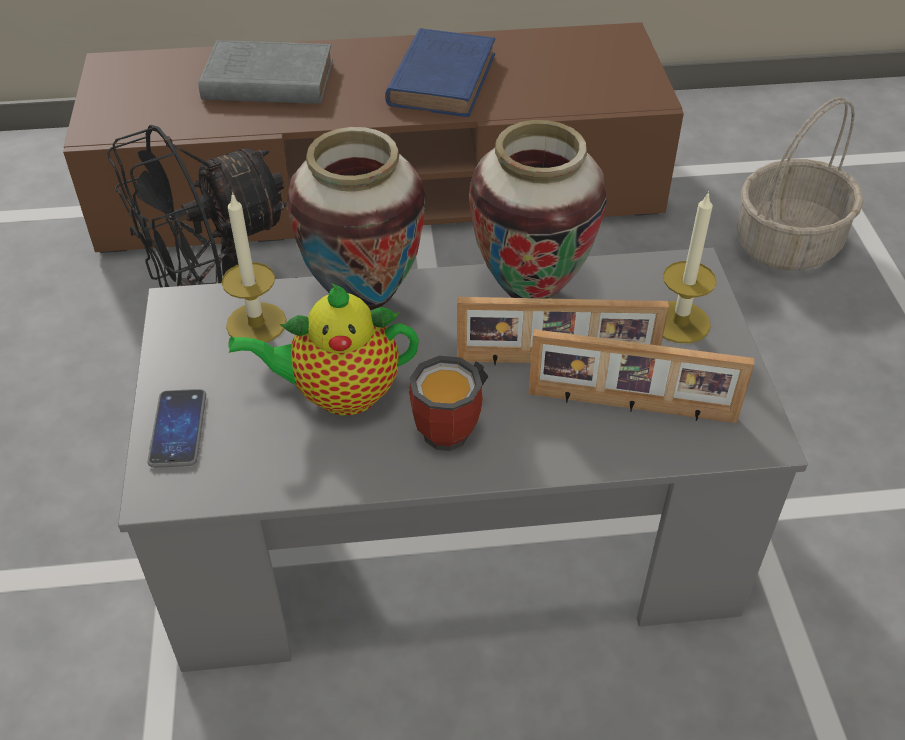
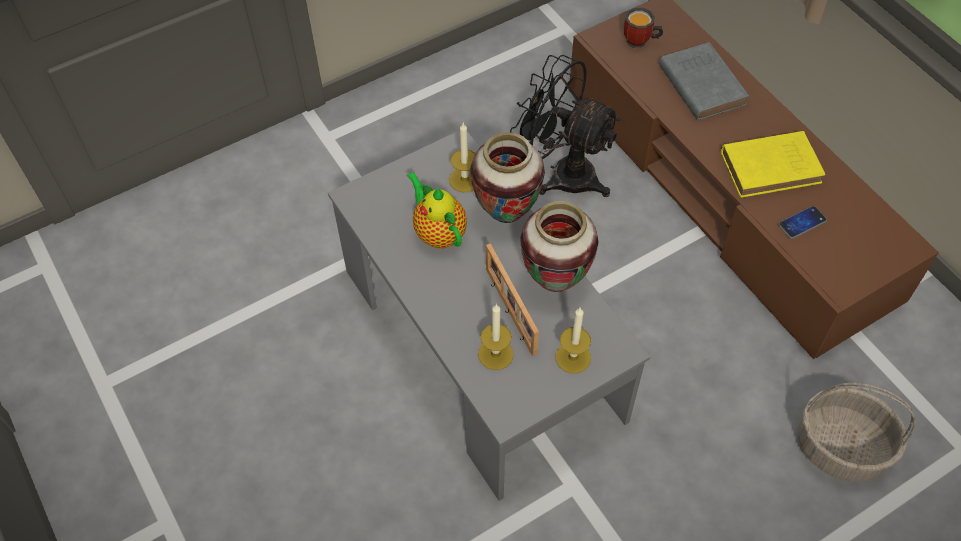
camera: 65 degrees right, 10 degrees up
(178, 429) = (386, 185): phone -> phone (802, 223)
(443, 78) = (773, 167): blue book -> yellow book
(455, 429) = (441, 286): mug -> mug (640, 43)
(631, 407) = (495, 354): picture frame -> candle

